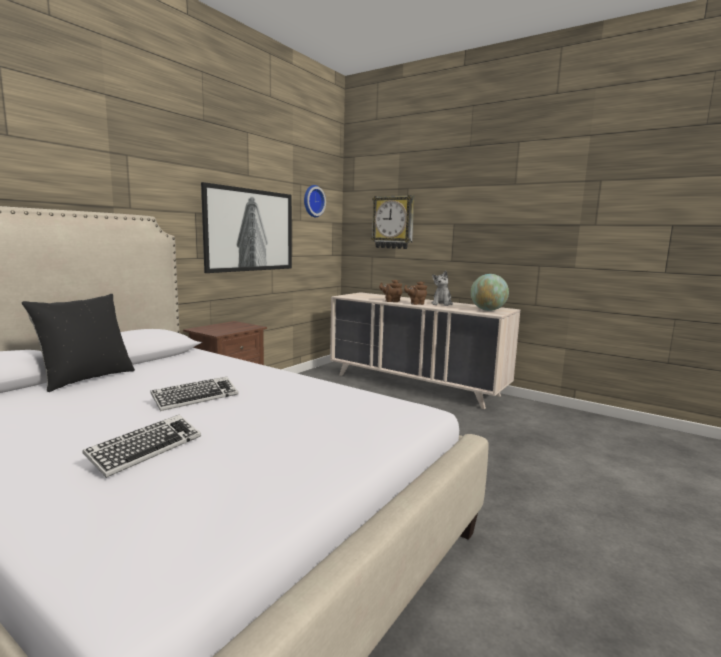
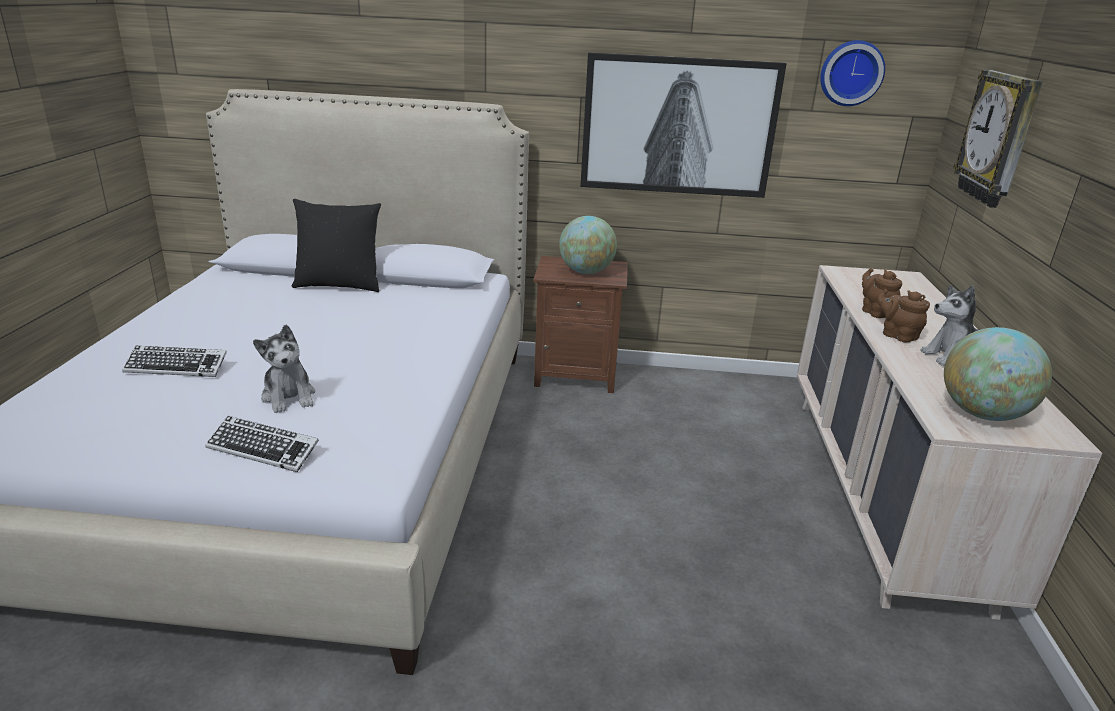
camera: 60 degrees right, 15 degrees up
(196, 398) = (316, 343): keyboard -> keyboard (263, 449)
(231, 327) = (586, 272): none -> globe
(277, 418) = (289, 397): none -> plush toy

